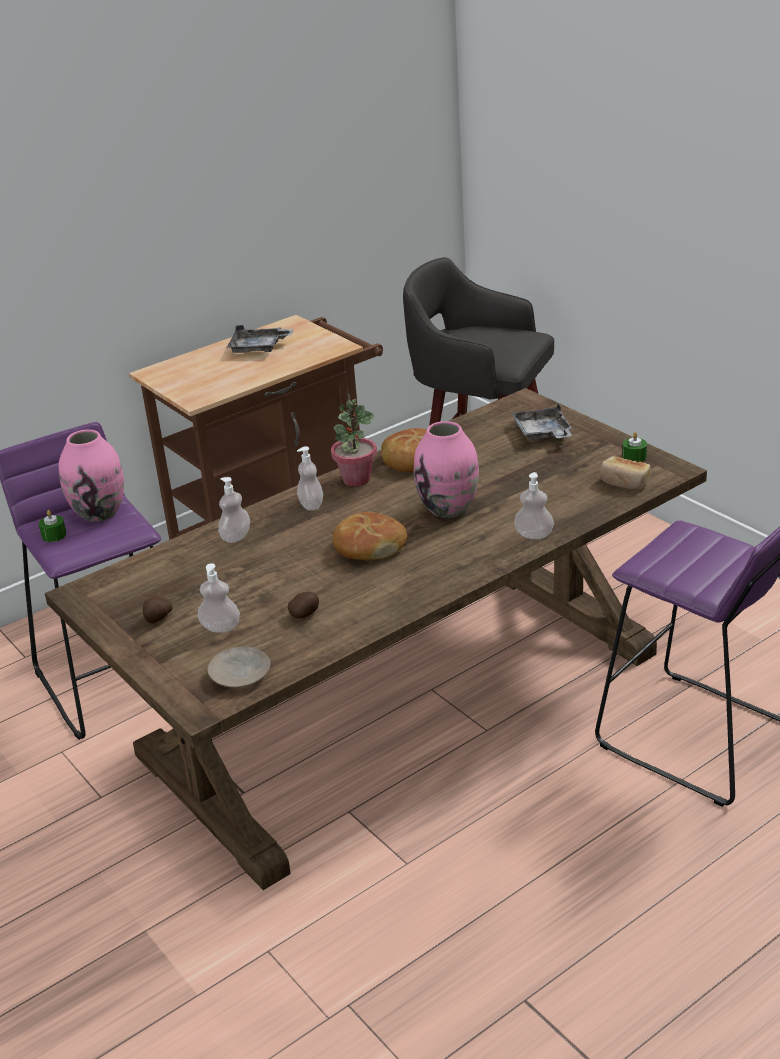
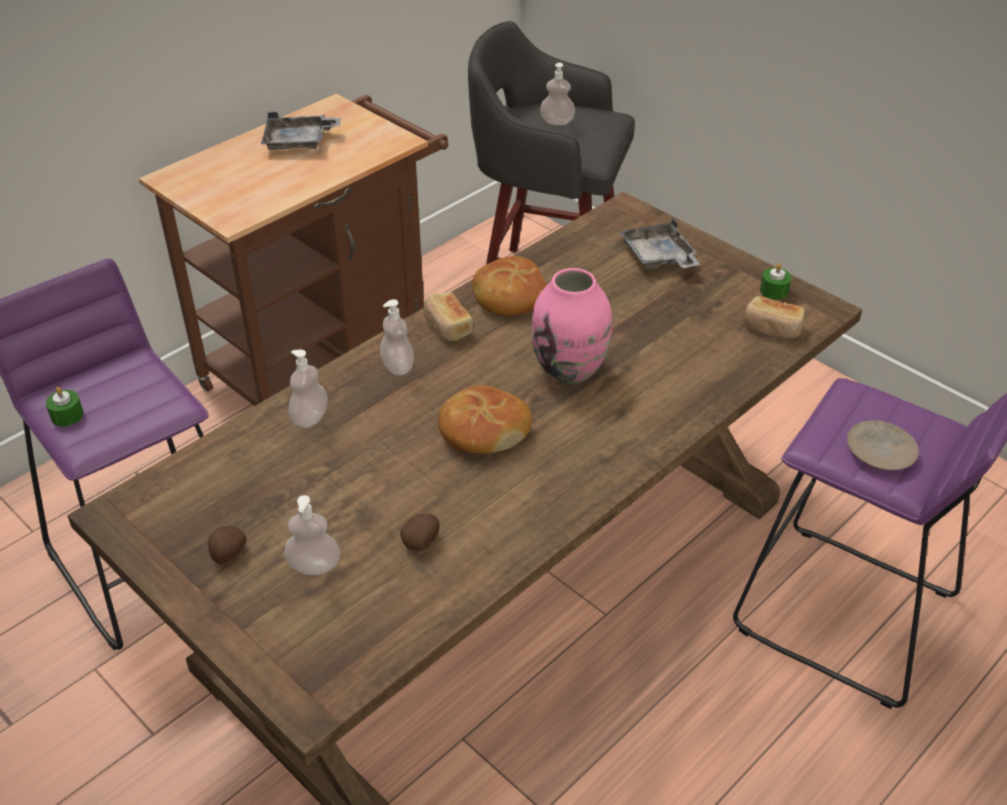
camera: 10 degrees left, 10 degrees up
(100, 512) = (123, 378): pink vase -> none
(240, 673) = (353, 643): beige plate -> beige plate (879, 451)
(356, 479) = (447, 327): potted plant -> bread
(534, 535) = (682, 408): soap dispenser -> soap dispenser (557, 122)

